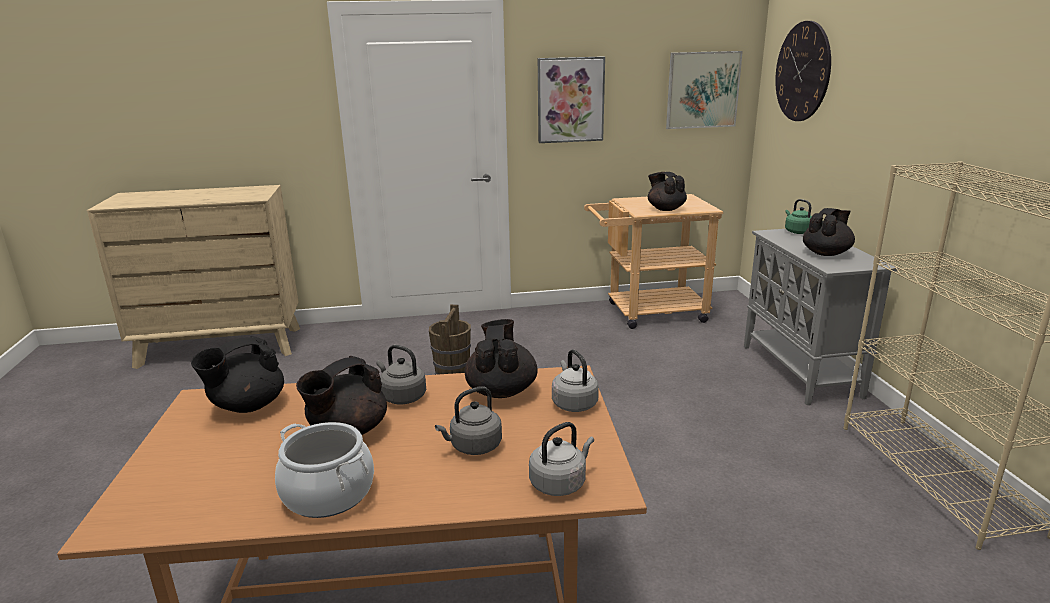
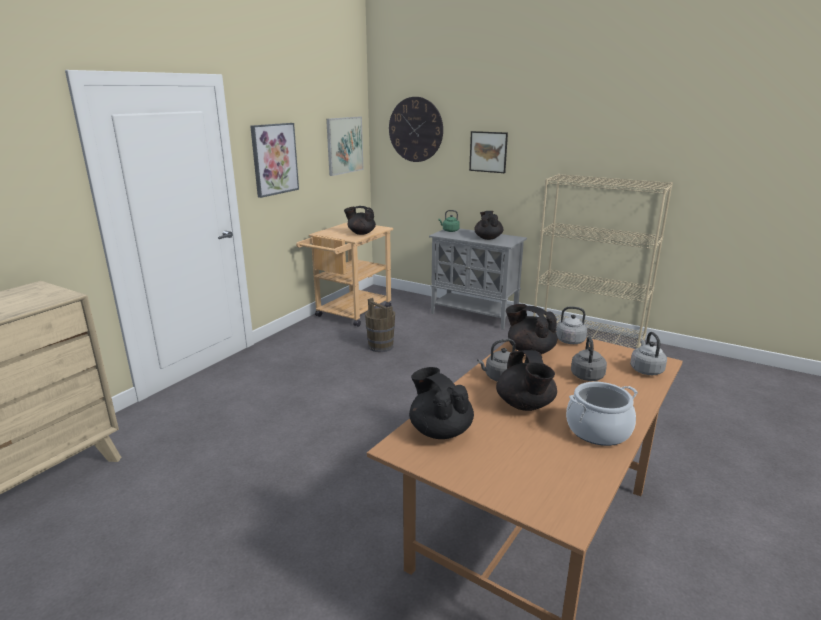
camera: 50 degrees left, 0 degrees up
(247, 406) = (440, 430): black teapot -> black teapot turned 150 degrees clockwise
(452, 372) = (298, 400): brown bucket -> brown bucket (380, 346)
(876, 112) = (488, 152): none -> picture

